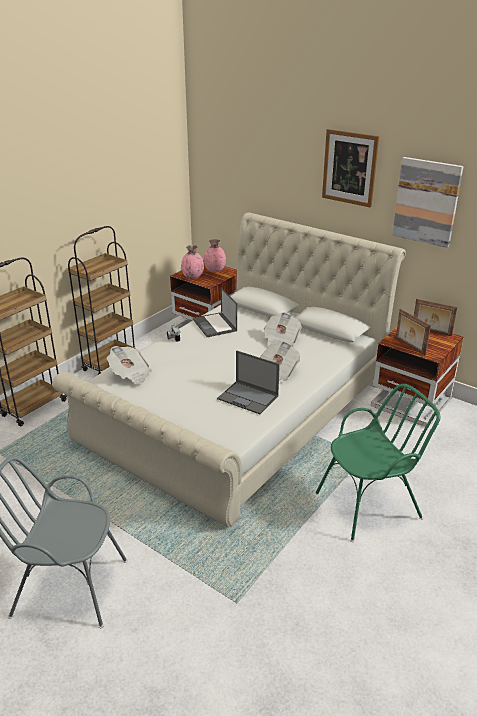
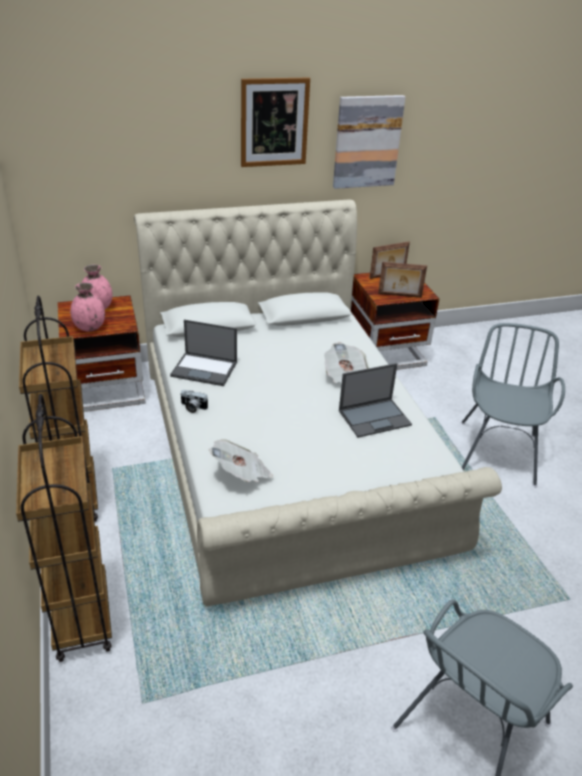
camera: 55 degrees left, 5 degrees up
(281, 341) = (290, 349): newspaper -> none
(371, 504) = (497, 450): green chair -> grey chair

